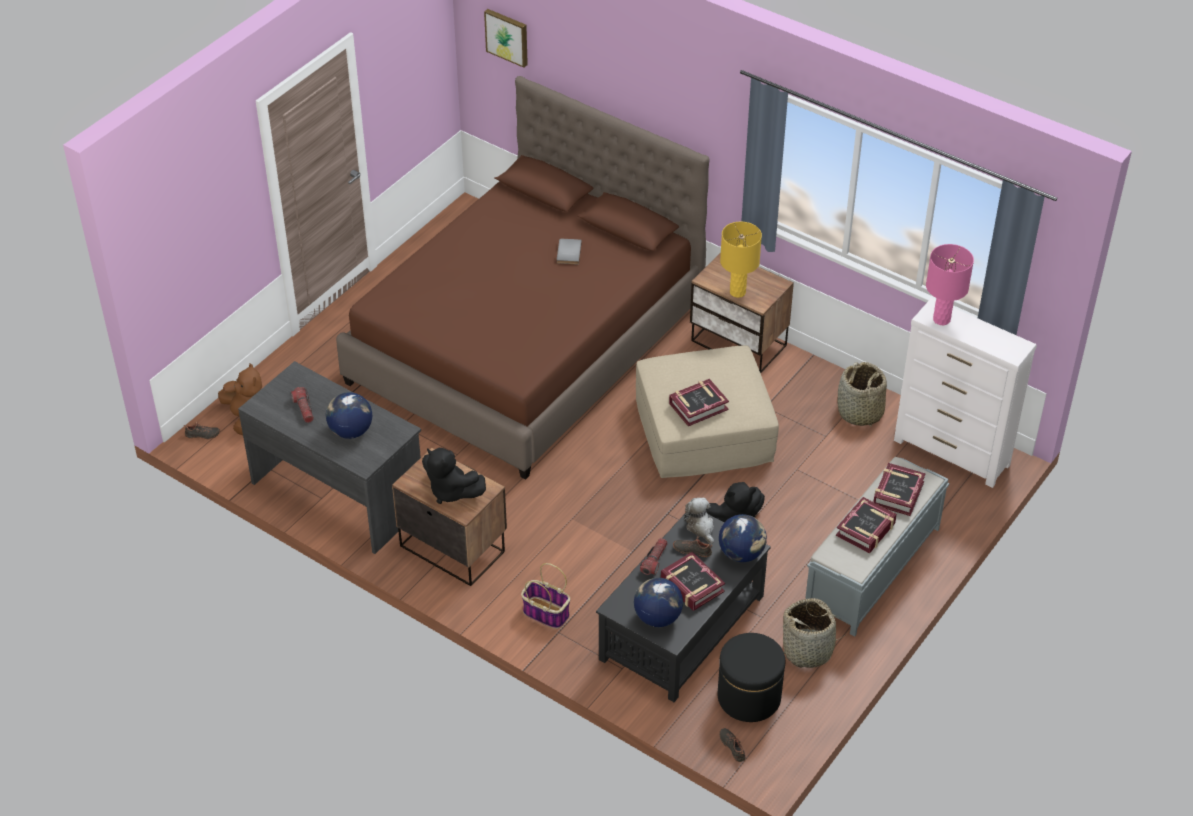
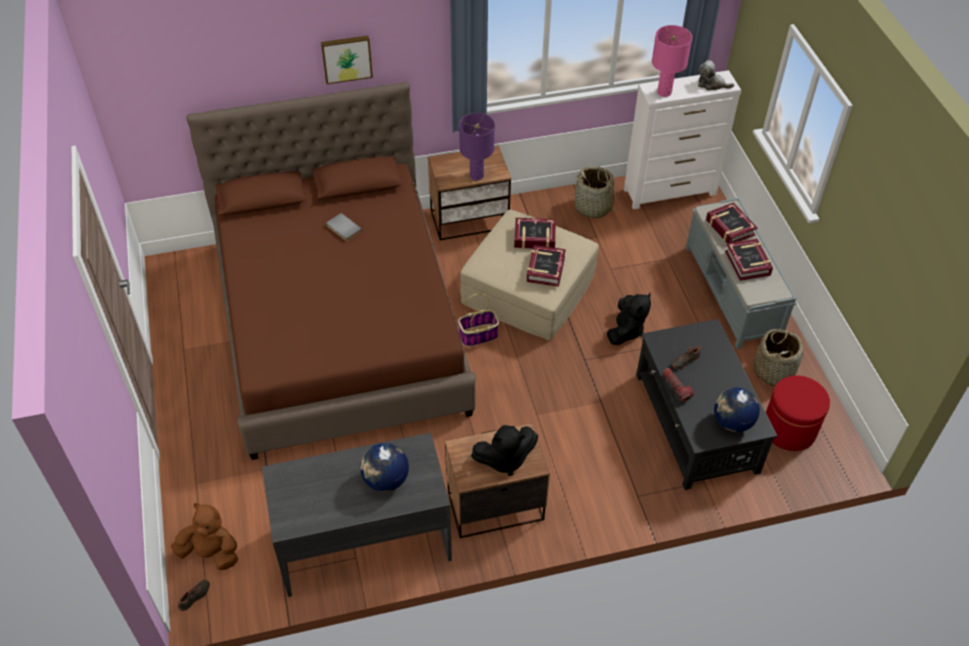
camera: 50 degrees left, 5 degrees up
(304, 409) = (325, 495): flashlight -> none
(507, 36) = (161, 84): picture -> picture (346, 58)
(545, 613) = (612, 492): basket -> basket (478, 336)
(691, 586) = (718, 383): book -> book (534, 237)
(700, 527) = (667, 342): plush toy -> plush toy (712, 84)
(733, 746) = (826, 467): black shoe -> none
(738, 292) = (477, 175): yellow table lamp -> purple table lamp
(741, 553) = (712, 337): globe -> none
(749, 697) = (789, 429): black ottoman -> red ottoman

